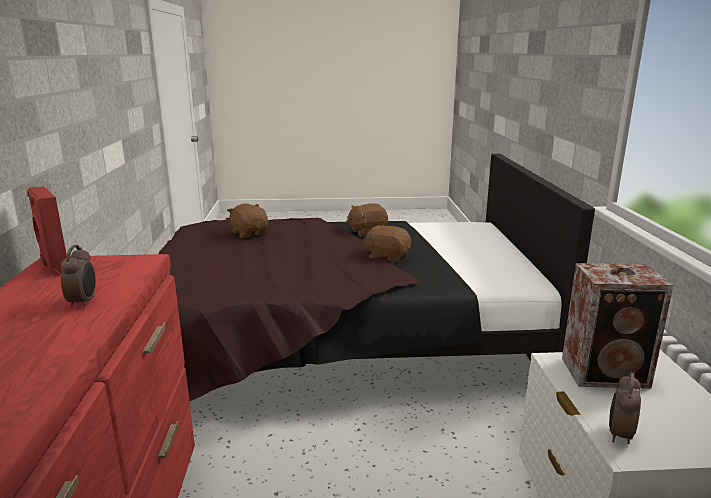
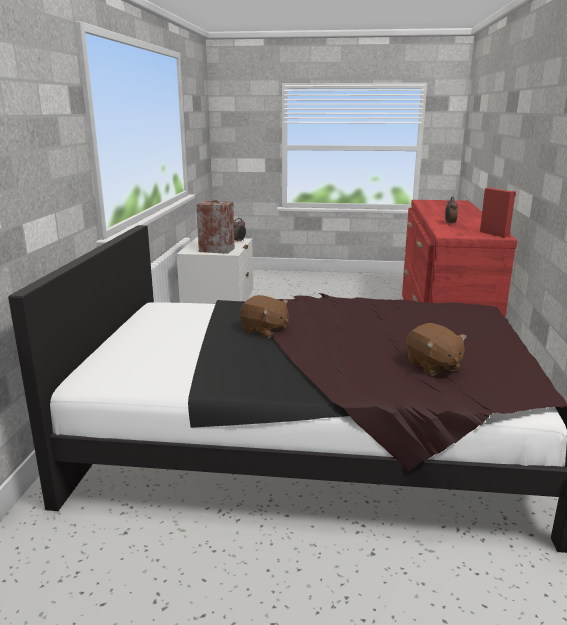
camera: 170 degrees left, 0 degrees up
(367, 232) = (266, 370): brown plush toy -> none

